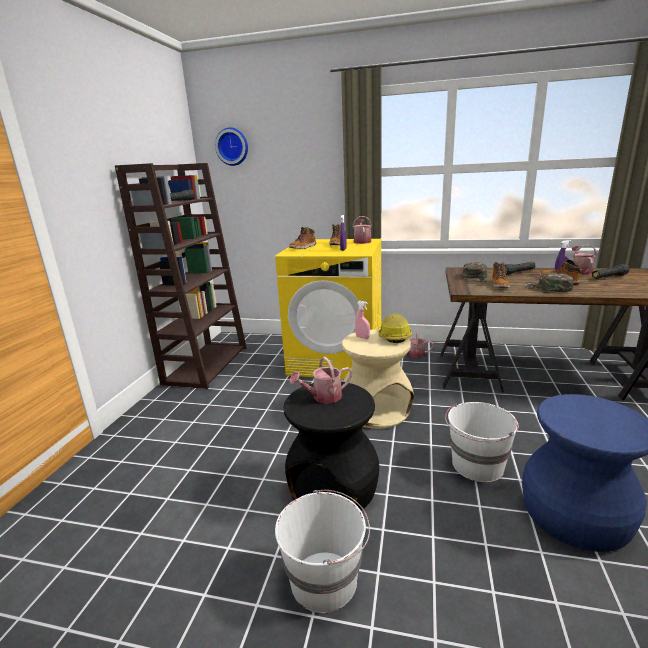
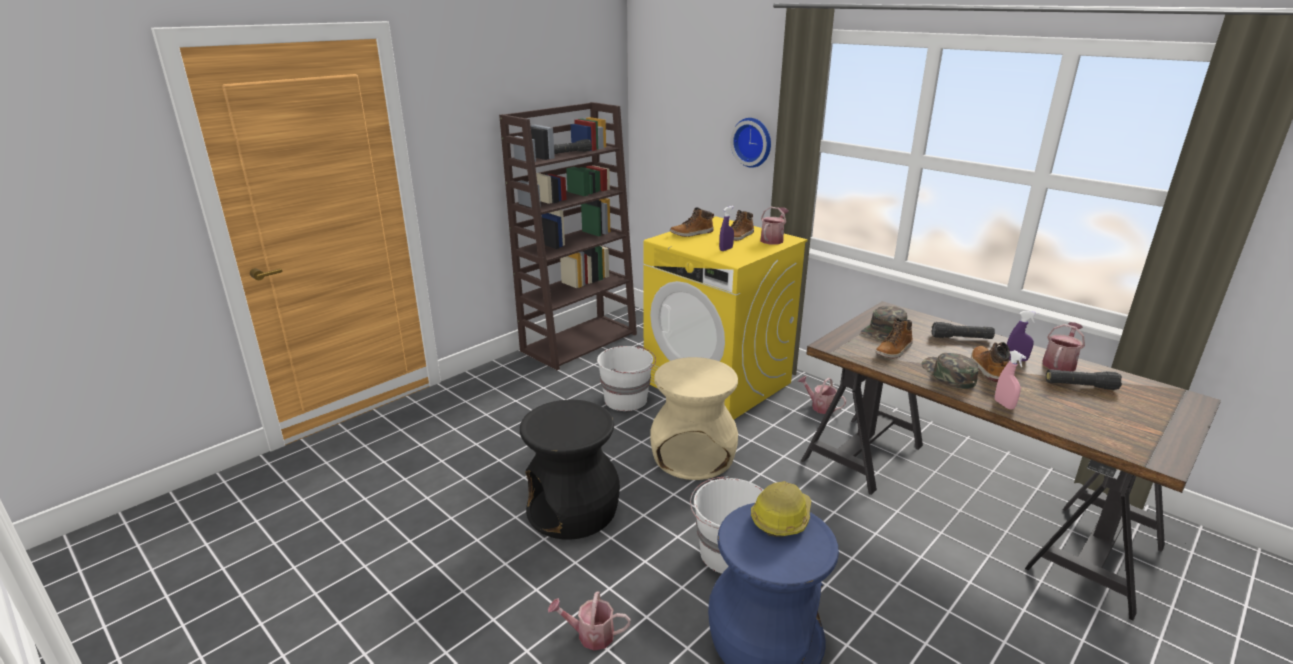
camera: 30 degrees right, 5 degrees up
(232, 147) = (665, 82): wall clock -> wall clock (753, 142)
(323, 397) = (569, 416): watering can -> watering can (590, 635)
(325, 579) = (494, 573): white bucket -> white bucket (626, 400)
(362, 337) = (689, 366): pink spray bottle -> pink spray bottle (1004, 405)
(394, 336) = (724, 376): hard hat -> hard hat (781, 517)

